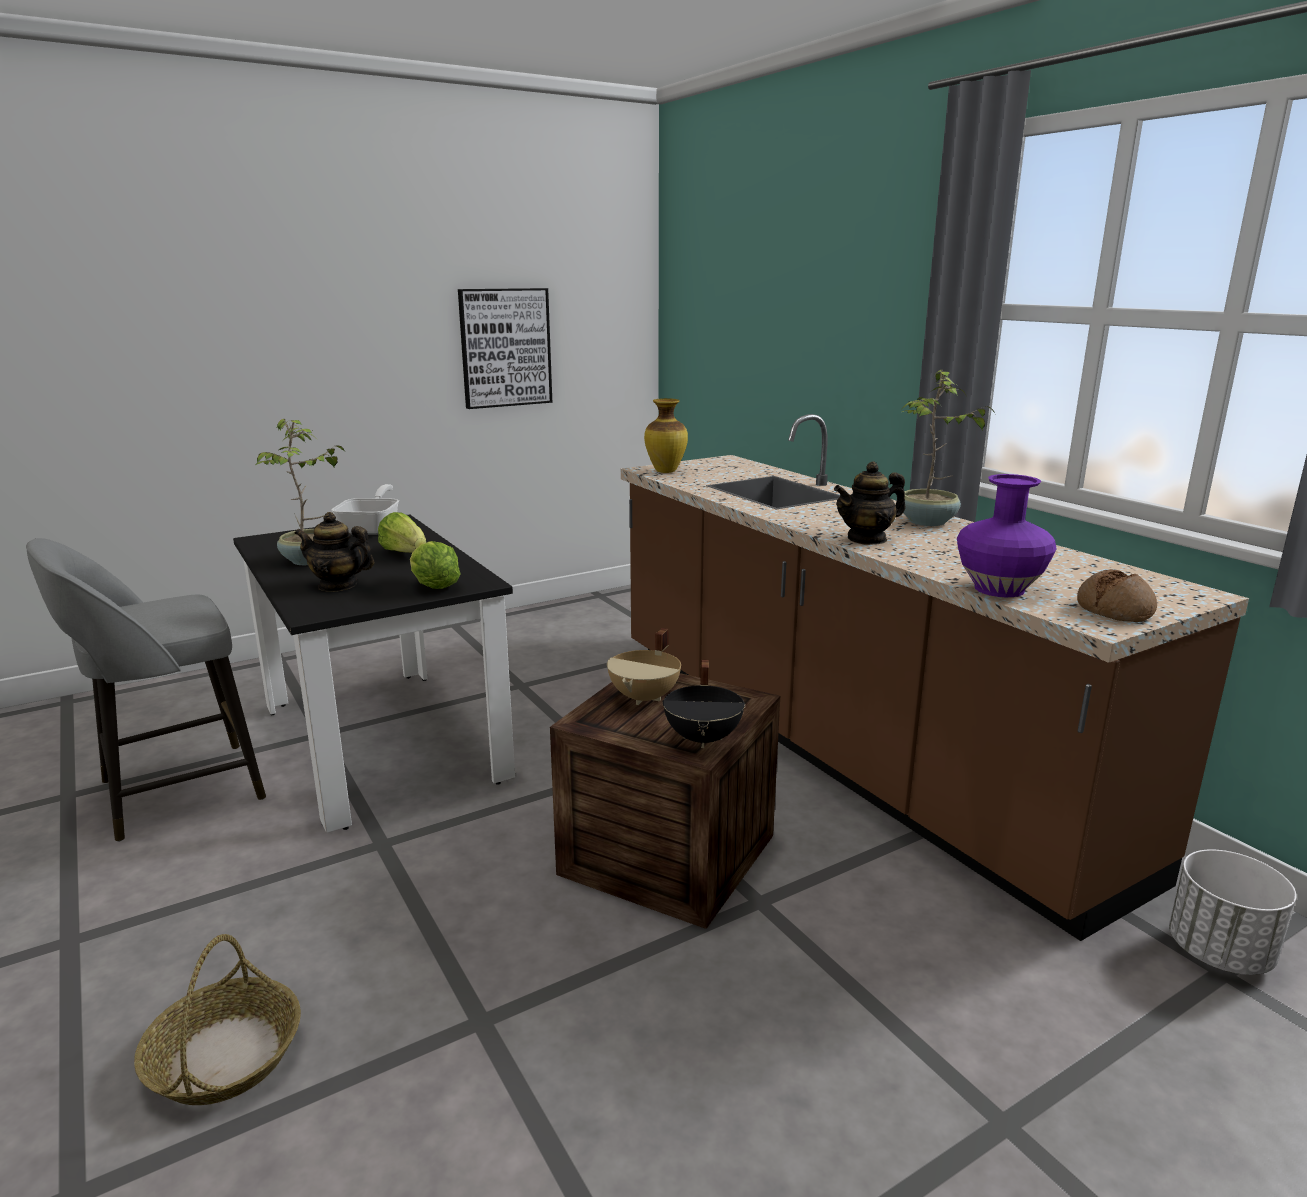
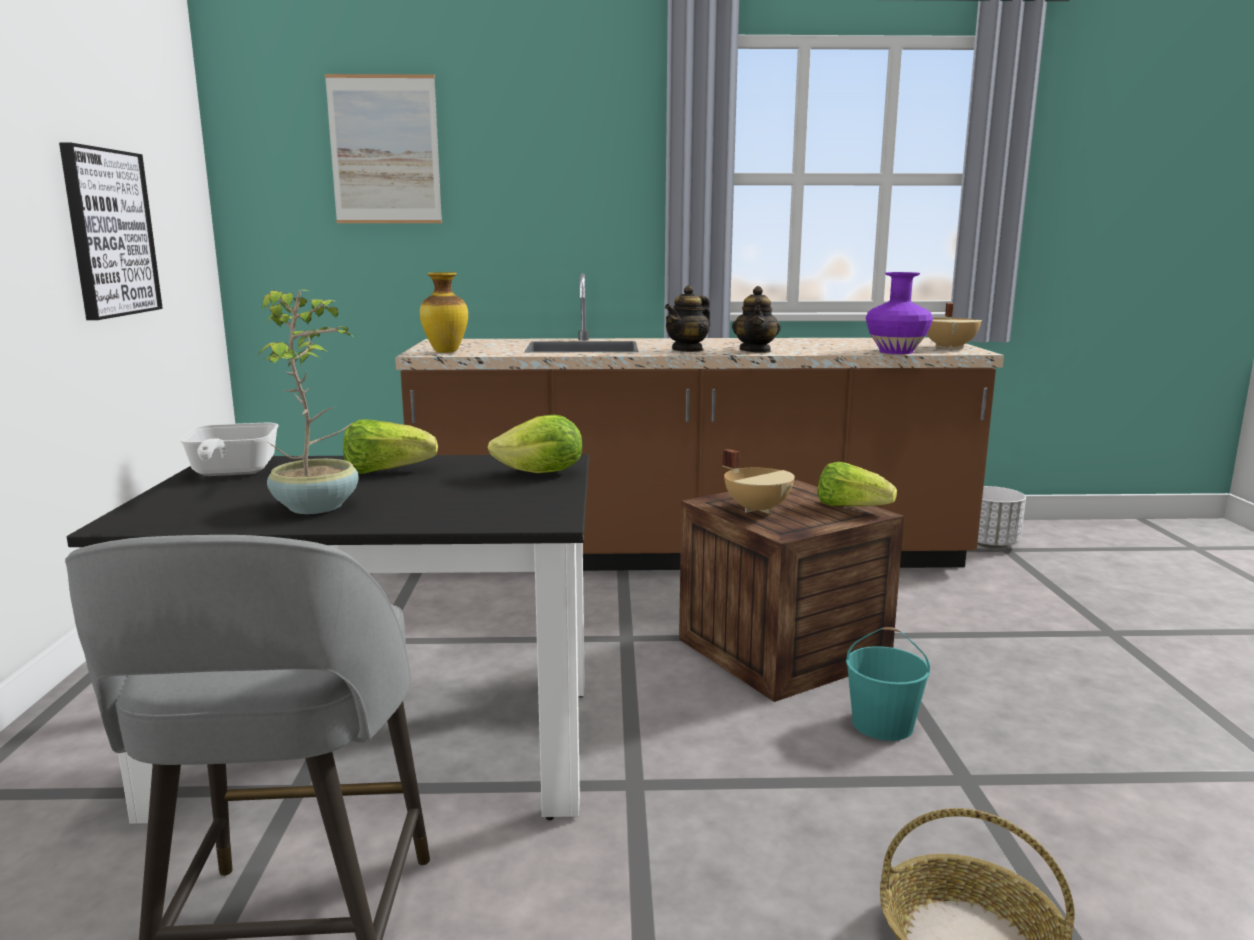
camera: 60 degrees left, 5 degrees down
(338, 585) = (460, 503): teapot -> teapot (688, 350)
(372, 528) = (230, 473): frying pan -> frying pan turned 135 degrees counterclockwise
(558, 948) = (883, 724): none -> turquoise bucket
(704, 738) = (851, 507): black cooking pot -> lettuce
(744, 273) = (385, 150): none -> picture
(927, 522) = (733, 341): potted plant -> none
(1115, 609) = (950, 347): bread -> beige cooking pot

